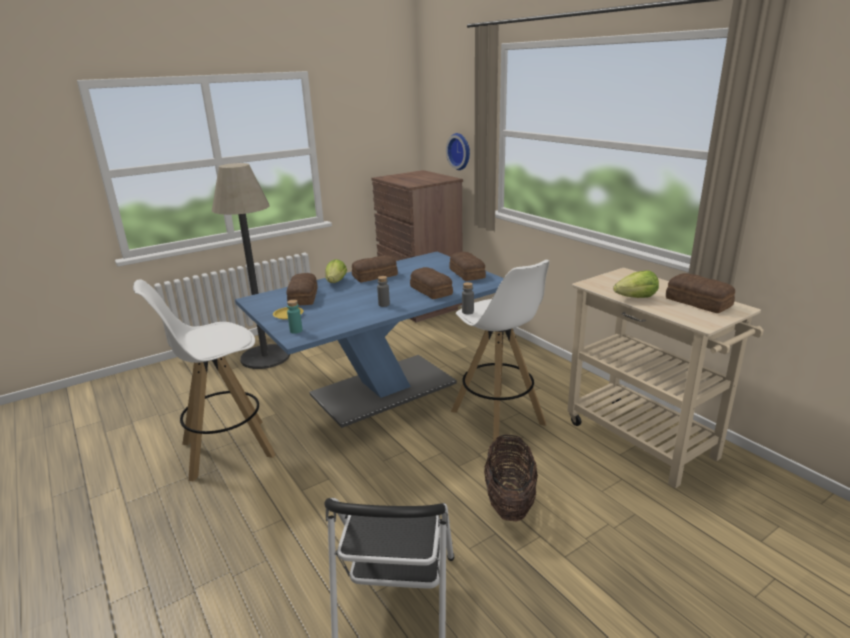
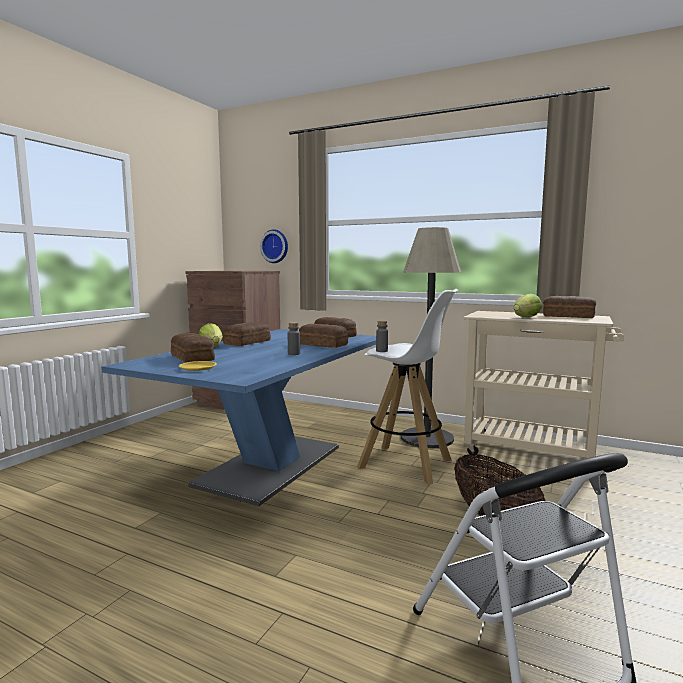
camera: 30 degrees left, 15 degrees down
(226, 450) = (123, 565): white stool -> none
(265, 357) = (92, 466): floor lamp -> floor lamp (427, 438)
(296, 331) = (230, 375): turquoise bottle -> none

